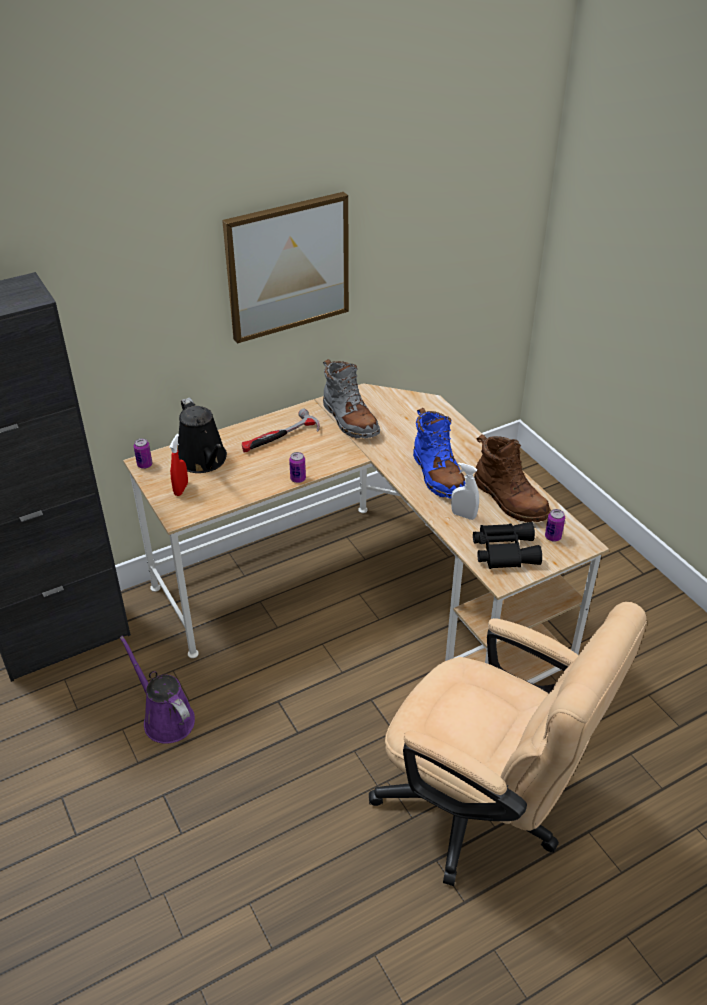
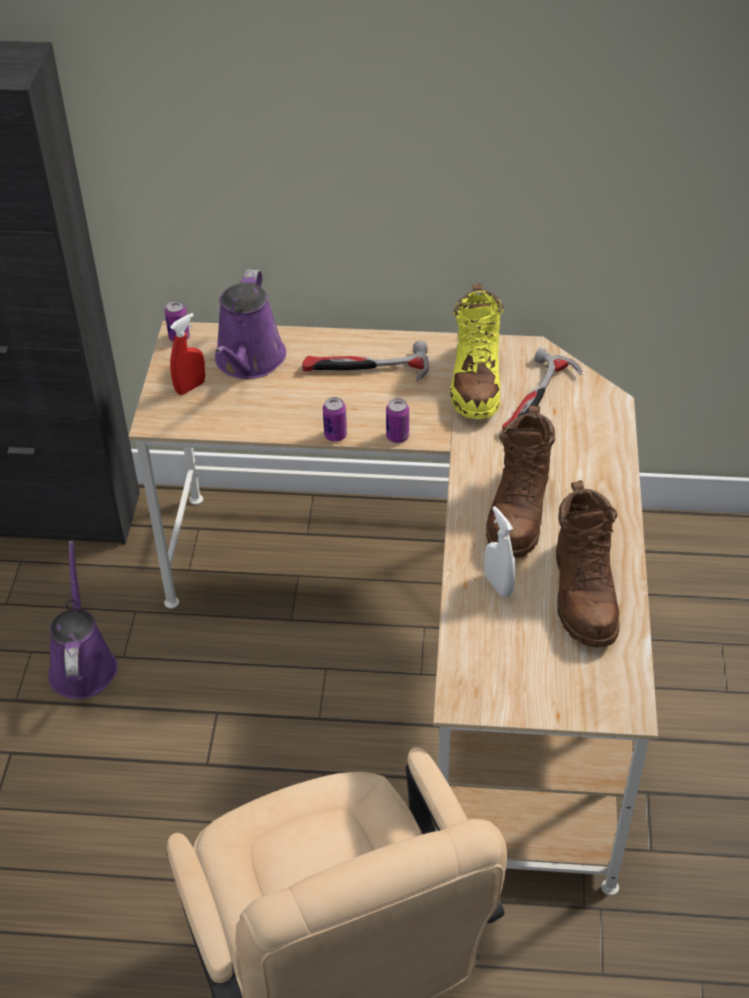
camera: 35 degrees right, 5 degrees up
(204, 461) = (248, 361): black watering can -> purple watering can
(287, 266) = (433, 131): picture -> none
(349, 420) = (475, 382): grey boot -> yellow boot
(392, 416) = (538, 400): none -> hammer
(438, 475) = (518, 511): blue boot -> brown boot
(504, 550) = (504, 661): black binoculars -> none
(553, 537) = (592, 677): can -> can (397, 437)

